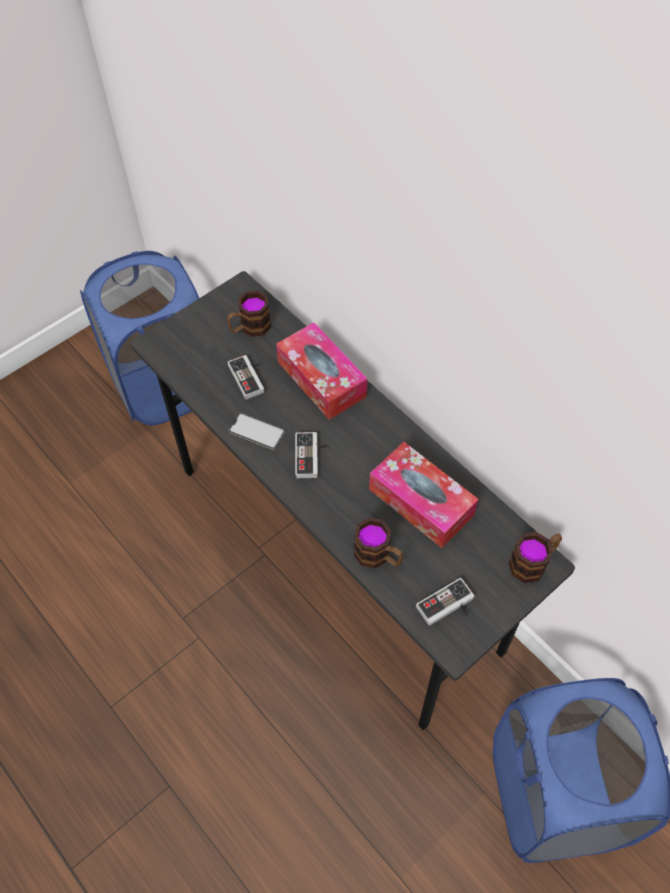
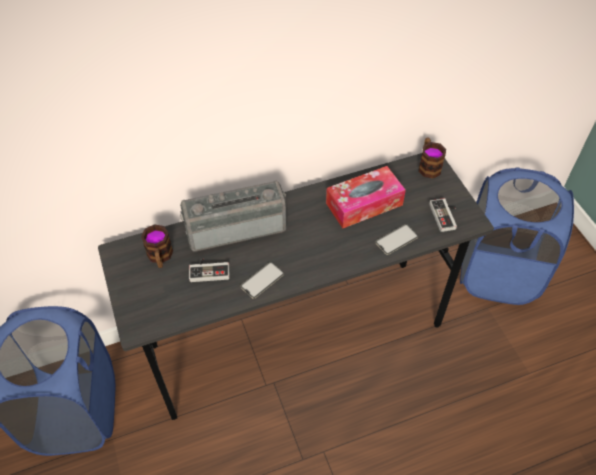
camera: 70 degrees left, 5 degrees down
(311, 457) = (301, 253): game controller -> none
(321, 379) = (235, 227): tissue box -> radio
(378, 556) = (396, 239): mug -> phone

